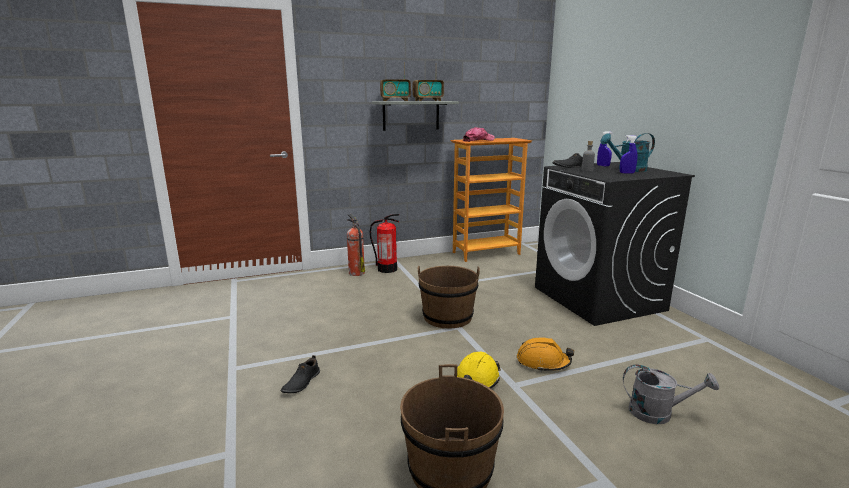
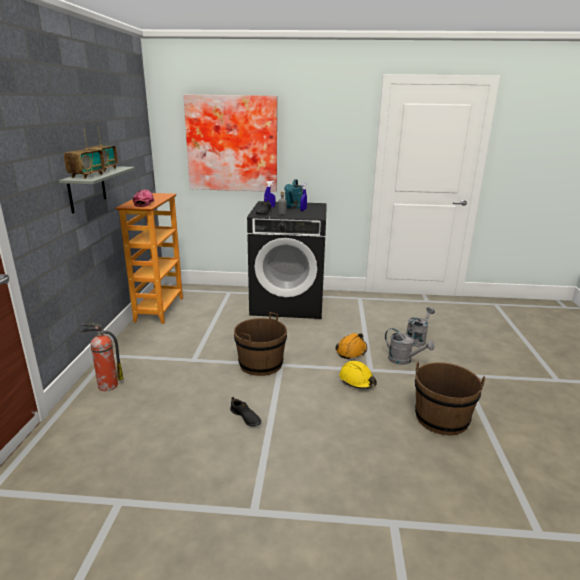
camera: 65 degrees left, 5 degrees up
(301, 383) = (311, 465): black shoe -> black shoe (245, 417)
(387, 269) = (123, 365): fire extinguisher -> none
(573, 409) = (404, 360): none -> grey watering can
(608, 89) = (232, 144): none -> picture

